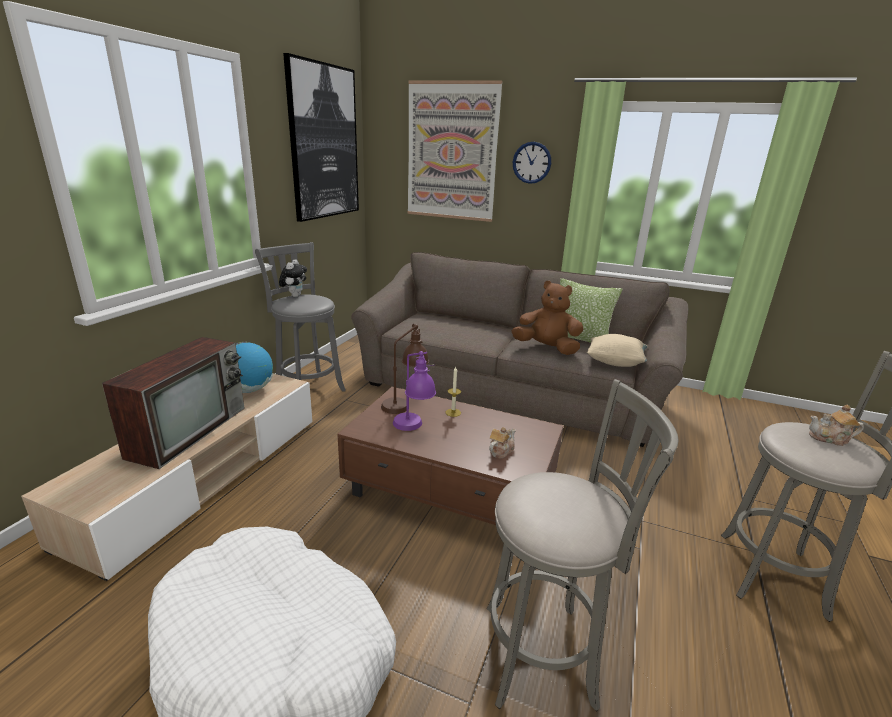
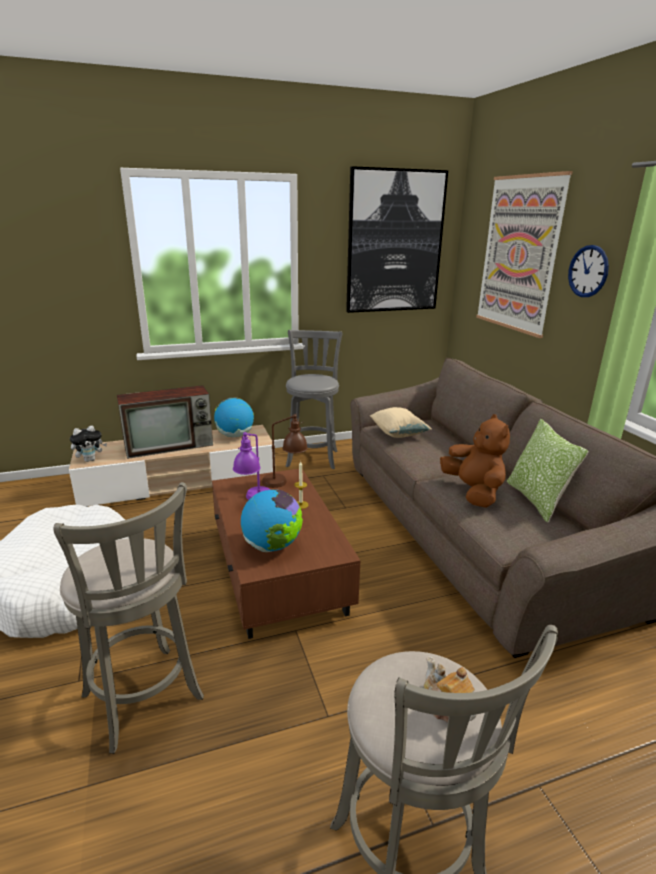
camera: 50 degrees right, 0 degrees up
(295, 296) = (314, 374): plush toy -> plush toy (90, 459)
(500, 451) = (272, 546): teapot -> globe
(615, 362) = (521, 537): beige pillow -> beige pillow (398, 434)

